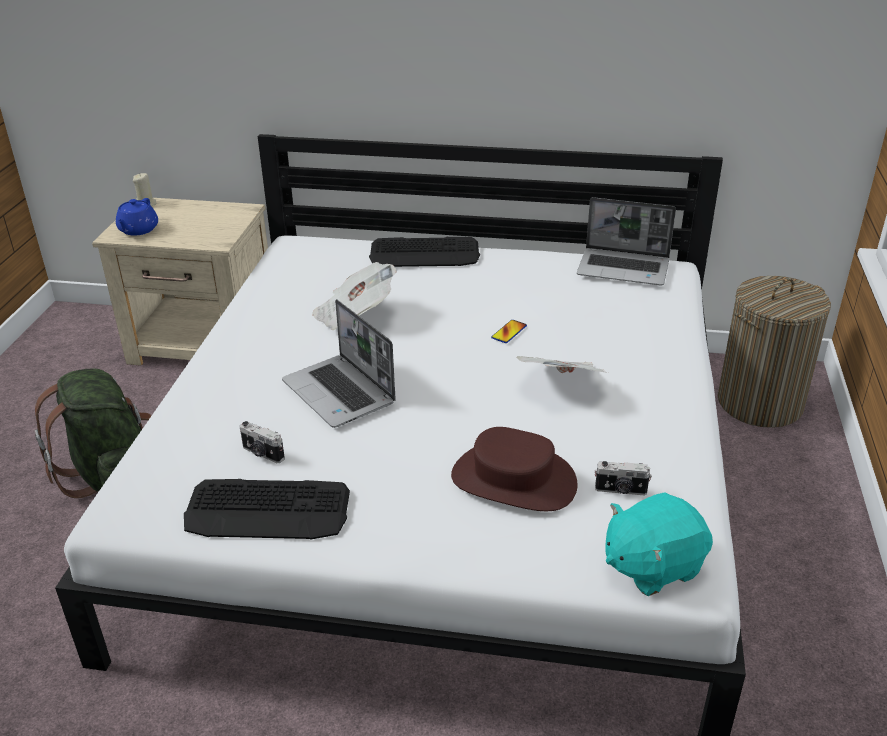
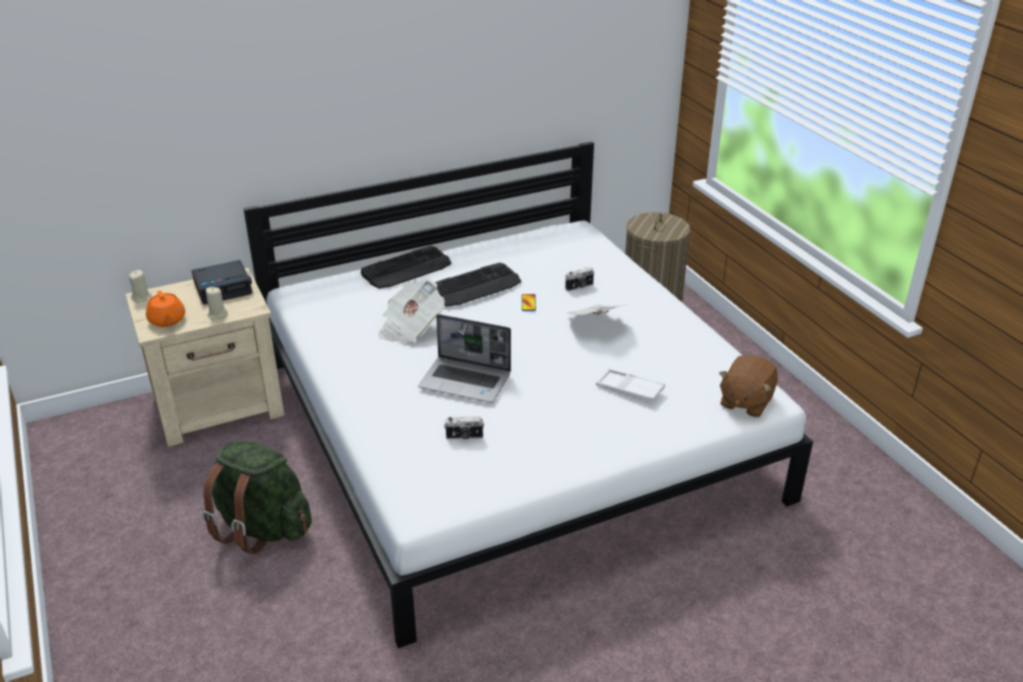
camera: 35 degrees left, 0 degrees up
(138, 230) = (167, 320): blue teapot -> orange teapot
(182, 238) = (217, 315): none -> beige candle
(219, 216) = (223, 288): none -> alarm clock
(268, 510) = (511, 466): keyboard -> keyboard (475, 286)
(513, 480) = (630, 389): brown hat -> white tray
(621, 490) = (691, 371): camera -> camera (579, 287)
(624, 268) = (552, 237): laptop -> none
(652, 565) = (745, 402): turquoise plush toy -> brown plush toy

